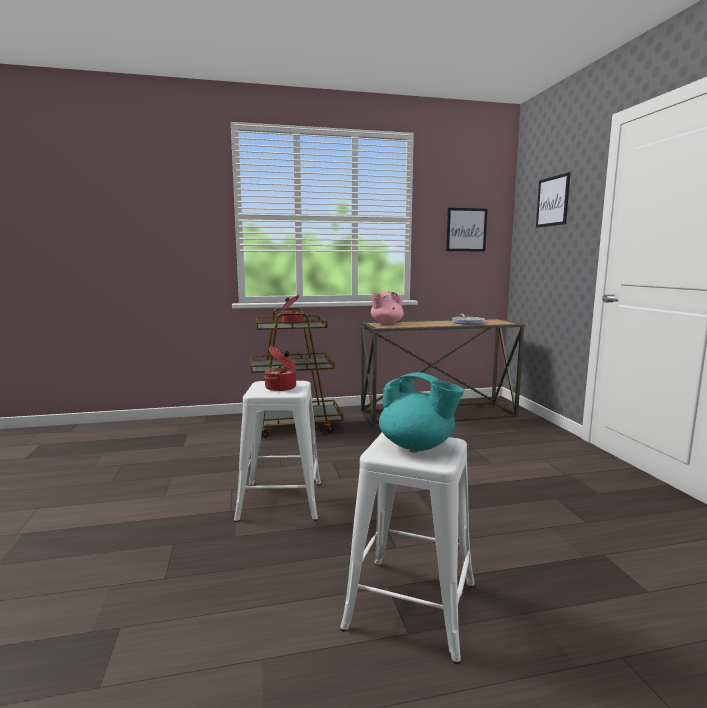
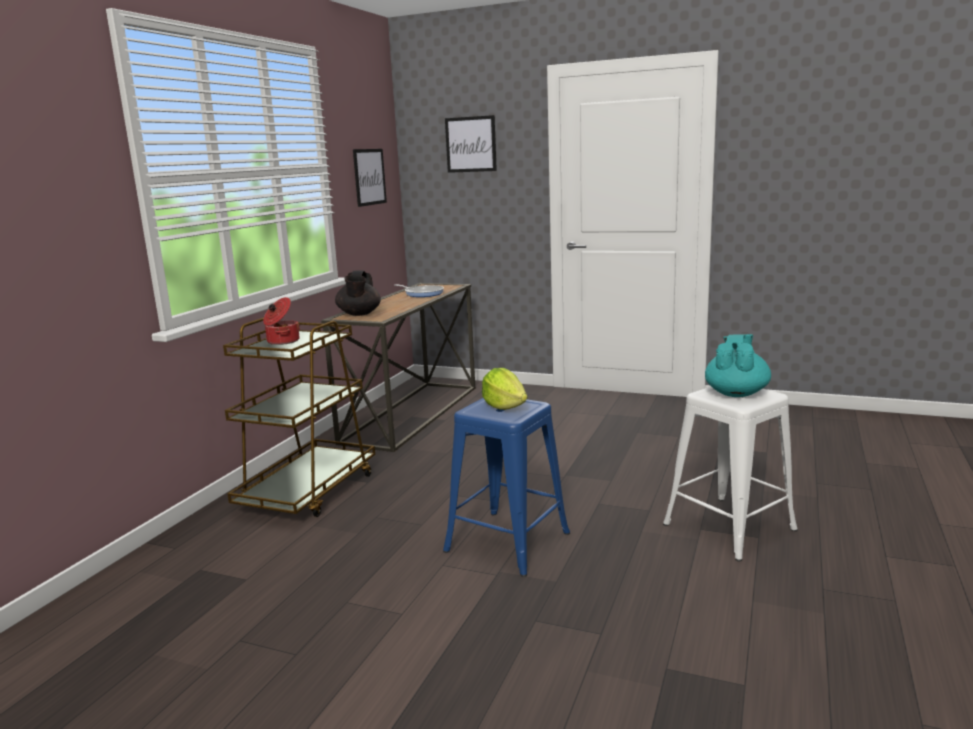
camera: 55 degrees left, 5 degrees up
(281, 387) = (504, 406): cooking pot -> lettuce
(281, 500) = (508, 541): white stool -> blue stool
(386, 323) = (359, 314): pink teapot -> black teapot
(417, 446) = (736, 393): turquoise teapot -> turquoise teapot turned 45 degrees counterclockwise

